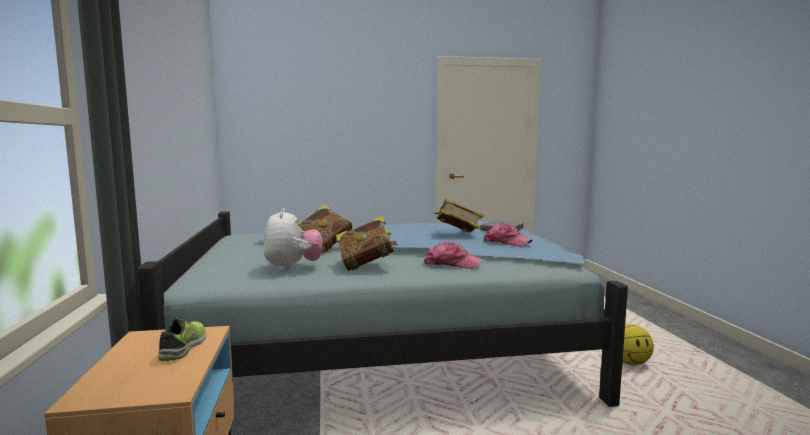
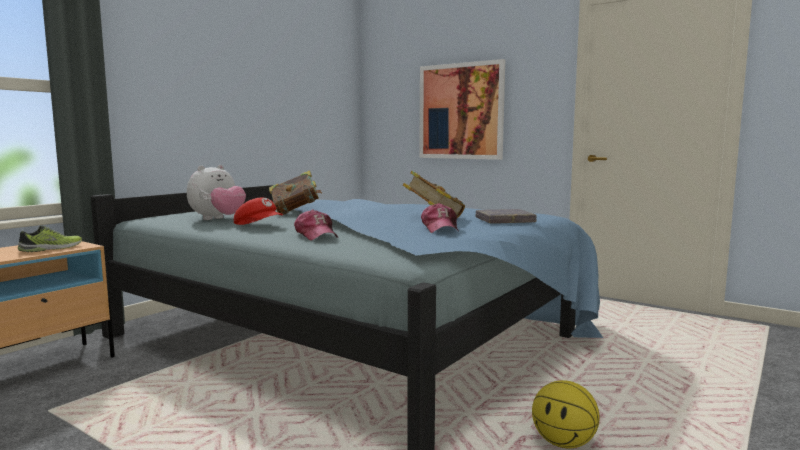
camera: 45 degrees right, 0 degrees up
(339, 139) = (461, 111): none -> picture
(366, 266) = (259, 226): book -> red cap

